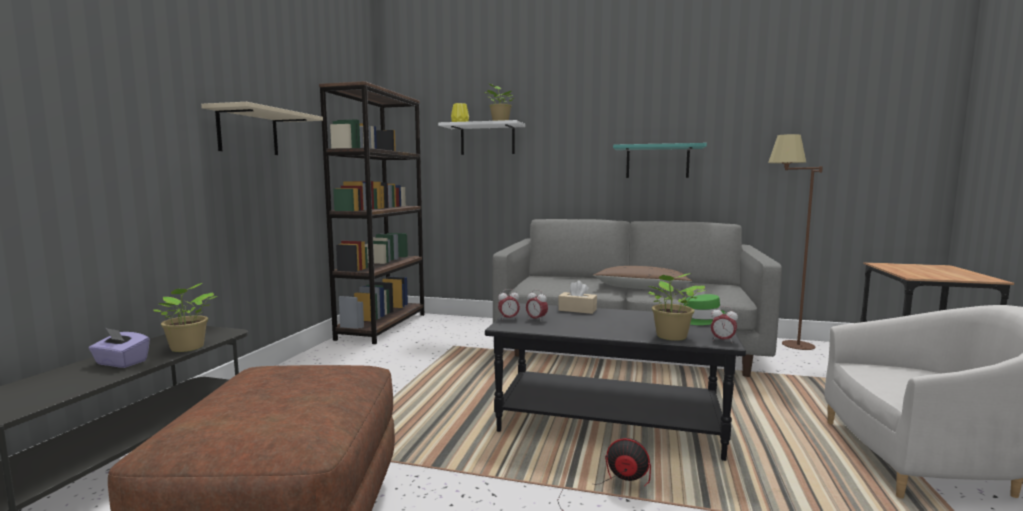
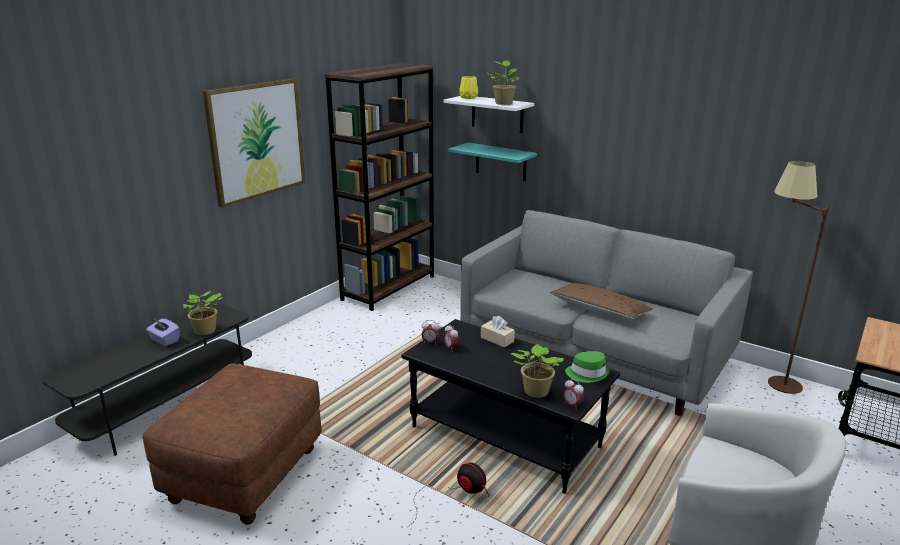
camera: 20 degrees right, 15 degrees up
(248, 132) = (257, 140): beige shelf -> picture
(657, 162) = (666, 163): turquoise shelf -> turquoise shelf (500, 162)

